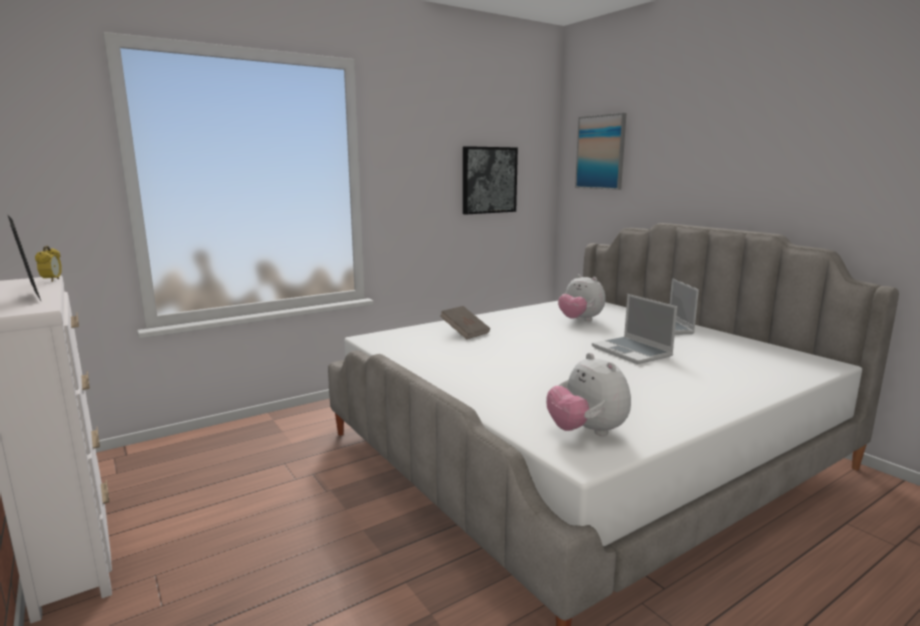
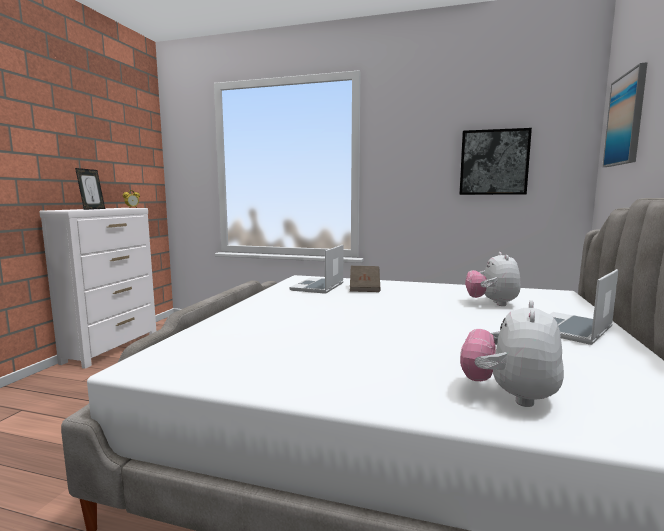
camera: 50 degrees right, 5 degrees down
(586, 432) = (199, 357): plush toy -> plush toy (509, 395)
(633, 352) = (449, 334): laptop -> laptop (318, 287)

